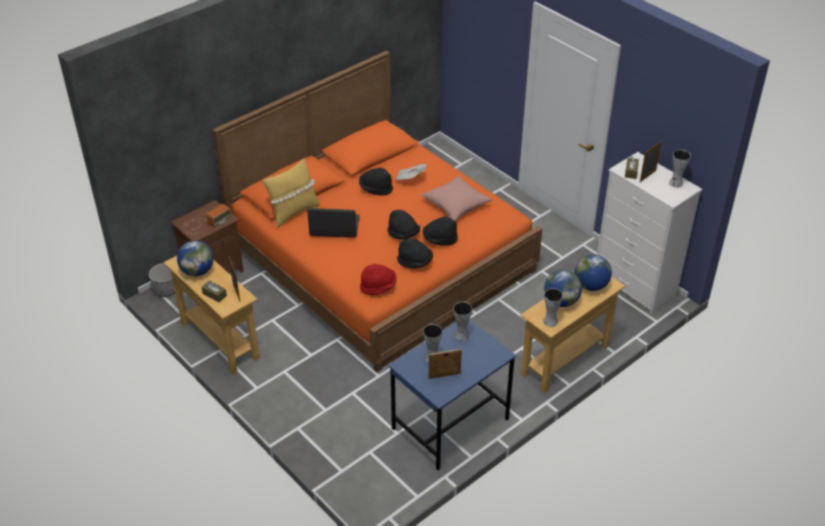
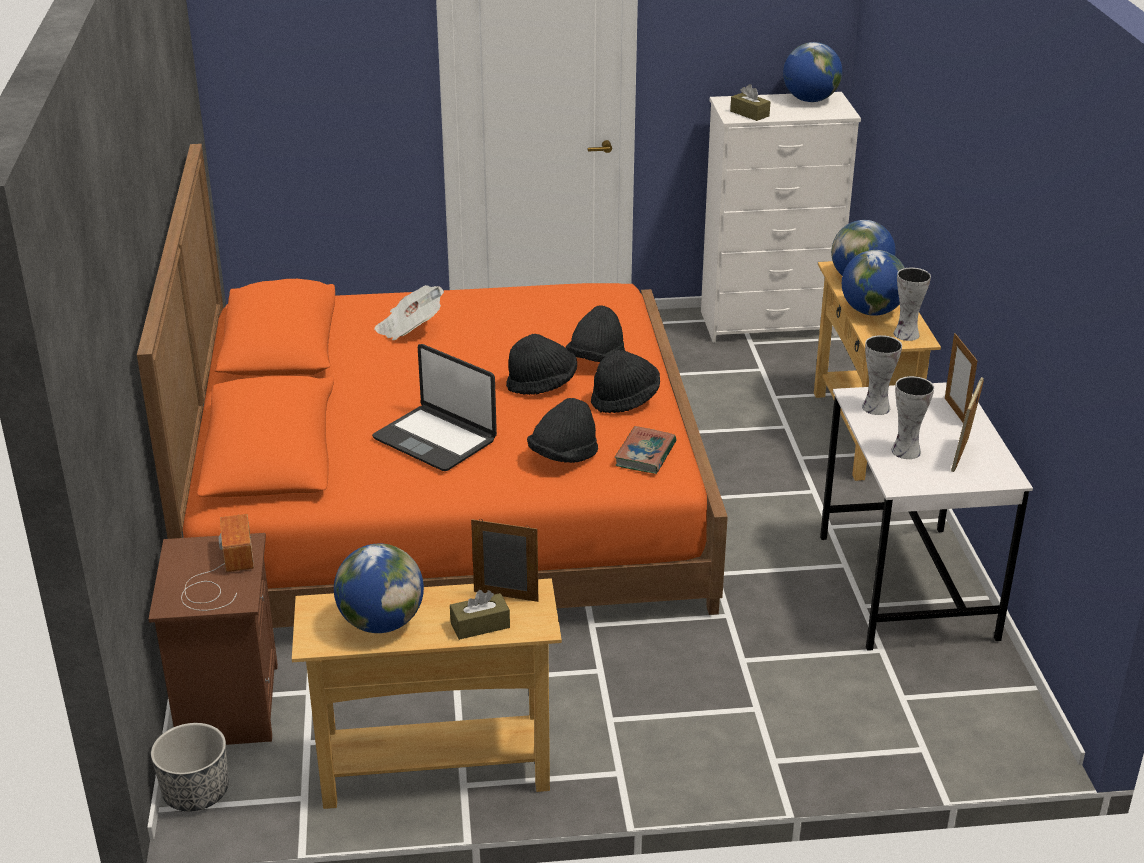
camera: 55 degrees left, 10 degrees down
(293, 212) = (333, 465): yellow pillow -> none
(334, 227) = (435, 439): laptop -> laptop turned 90 degrees counterclockwise
(375, 189) = (390, 366): black hat -> black hat (563, 456)
(378, 287) = (645, 454): red hat -> book
(450, 424) = (907, 588): blue desk -> white desk
(456, 205) = (530, 317): pink pillow -> none
(647, 176) = (773, 108): picture frame -> picture frame (955, 412)
(675, 183) = (810, 100): vase -> globe

